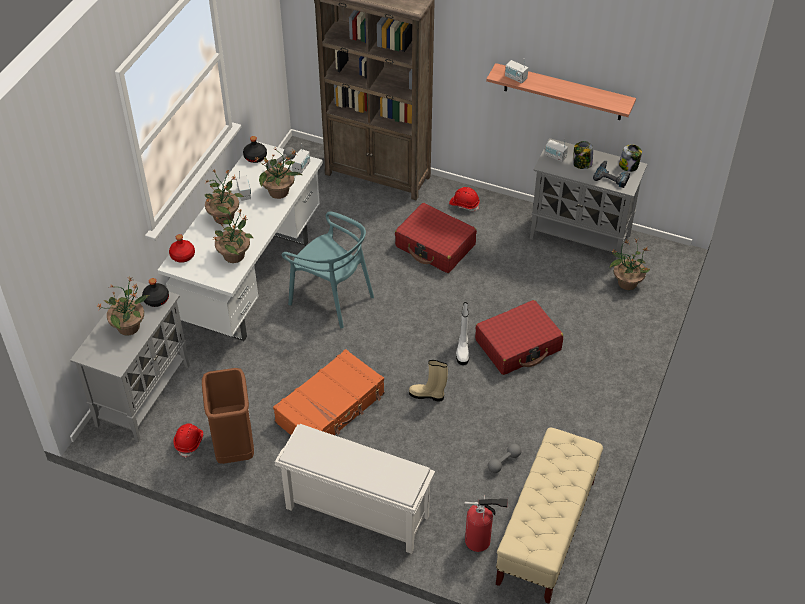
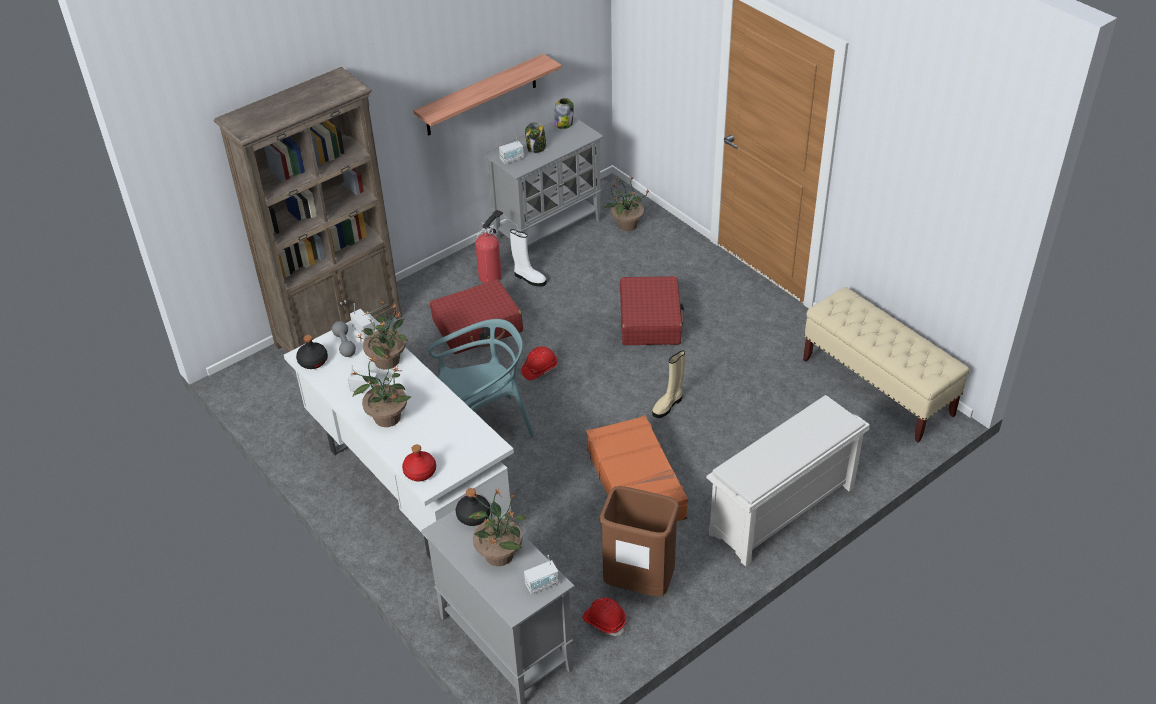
camera: 60 degrees left, 5 degrees down
(234, 255) = (455, 427): potted plant -> none
(462, 350) = (629, 359): white boot -> white boot (529, 278)
(464, 204) = (439, 285): red hard hat -> red hard hat (539, 369)
(480, 541) = (864, 434): fire extinguisher -> fire extinguisher (492, 275)
(504, 462) = (782, 384): grey dumbbell -> none
(515, 78) = (448, 106): radio -> radio (542, 584)
(612, 176) = (568, 138): power drill -> none

